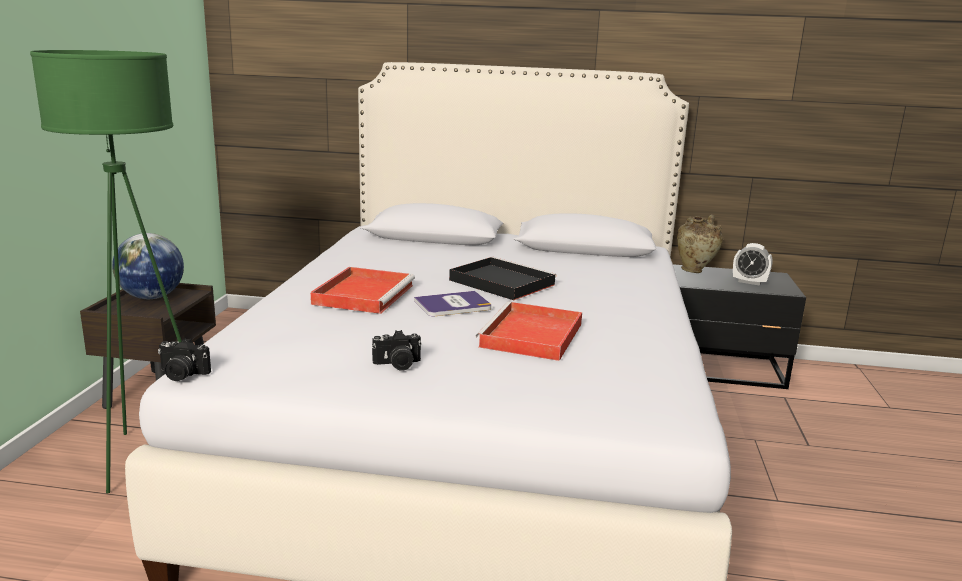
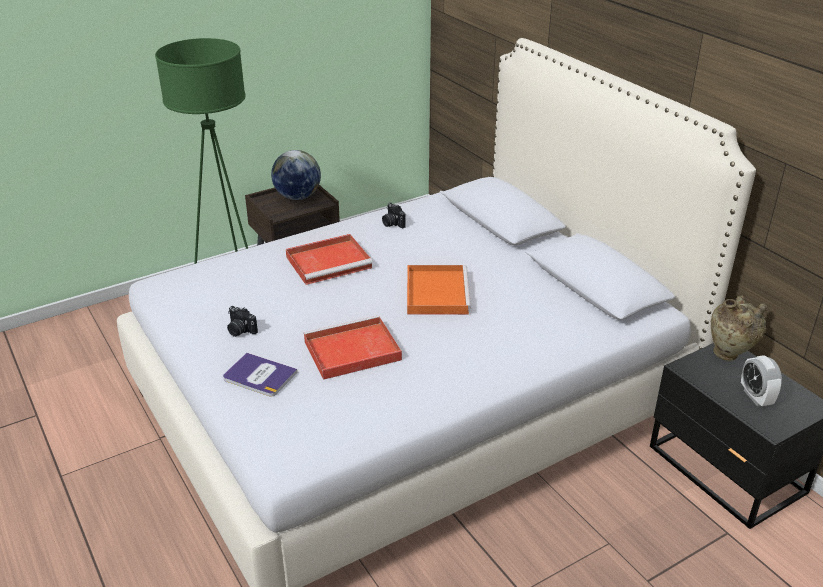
camera: 50 degrees right, 15 degrees up
(182, 374) = (151, 281): camera -> camera (392, 223)
(453, 305) = (359, 299): book -> book (259, 376)
(500, 282) = (436, 292): black tray -> orange tray

